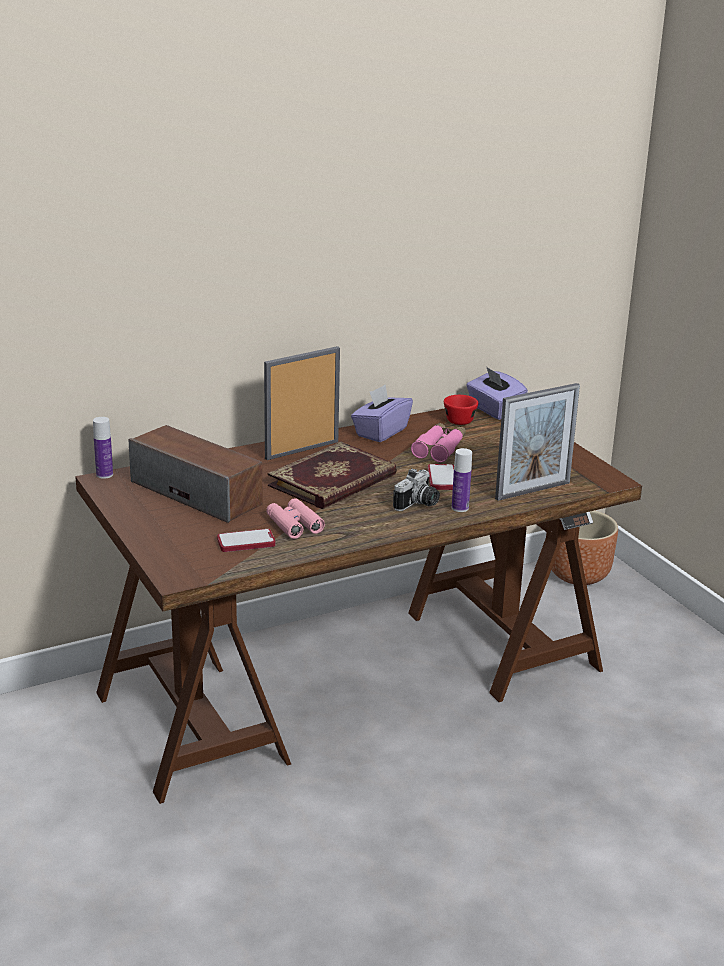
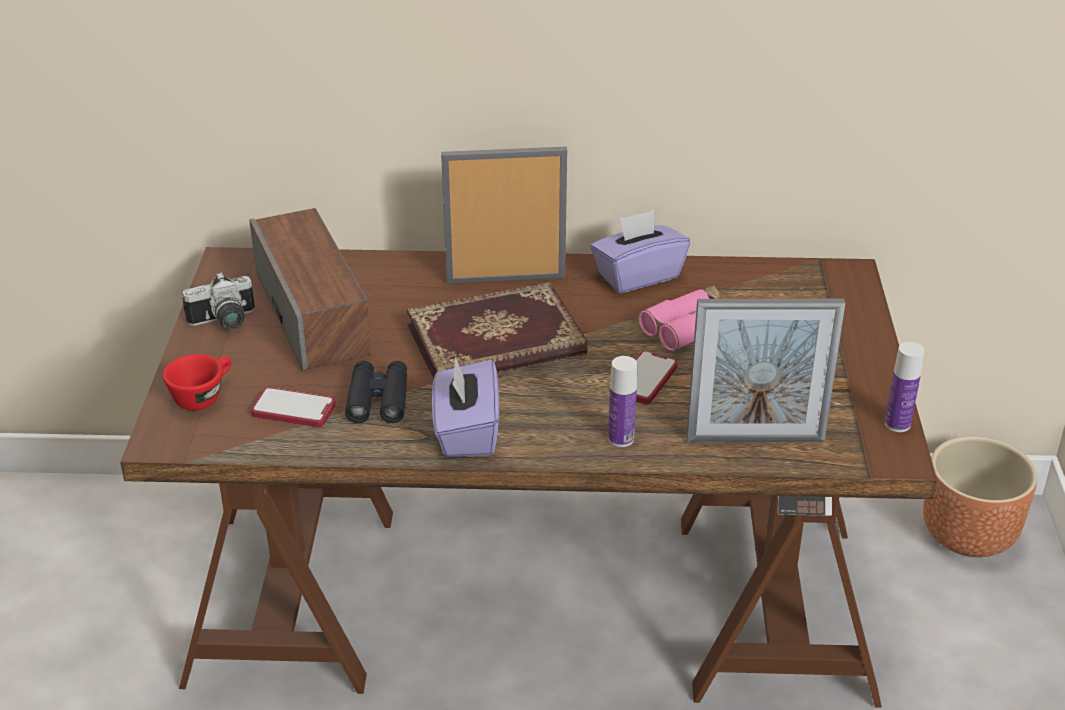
camera: 30 degrees right, 10 degrees up
(104, 475) = (237, 254): bottle -> bottle (897, 424)
(294, 525) = (378, 399): pink binoculars -> black binoculars
(419, 504) = (570, 415): camera -> camera (224, 322)
(459, 419) = (769, 282): red cup -> red cup (203, 396)
(494, 410) = (835, 279): purple tissue box -> purple tissue box (466, 432)

